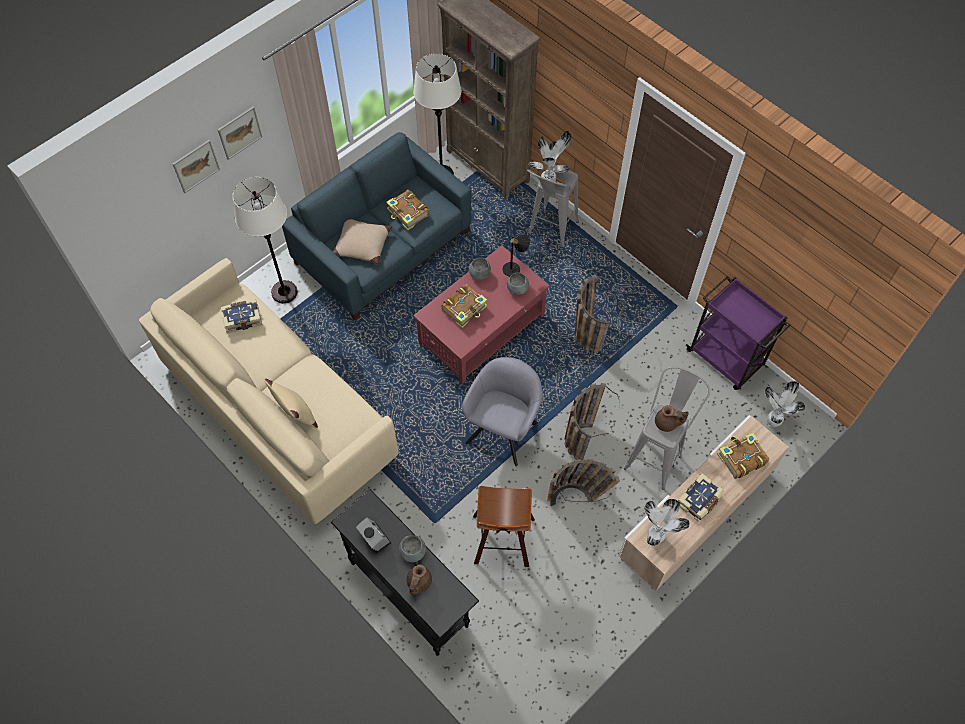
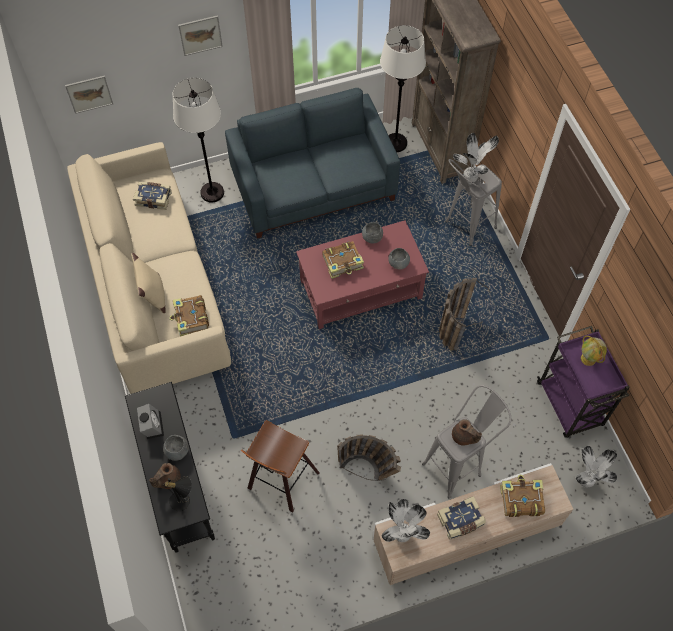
camera: 25 degrees right, 0 degrees up
(196, 166) = (151, 50): picture -> picture (89, 94)
(362, 245) = (285, 175): beige pillow -> none
(408, 214) = (338, 162): book -> book (191, 319)
(503, 429) = (334, 383): grey armchair -> none
(514, 268) = (405, 245): black table lamp -> black table lamp (183, 501)
(583, 433) = (402, 416): basket -> none
(739, 307) = (588, 359): none -> globe

